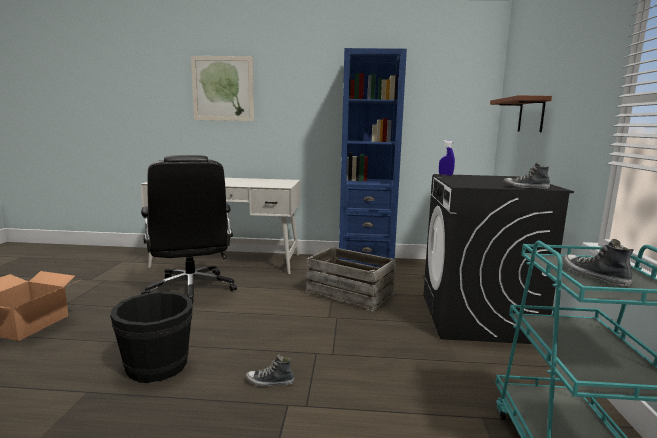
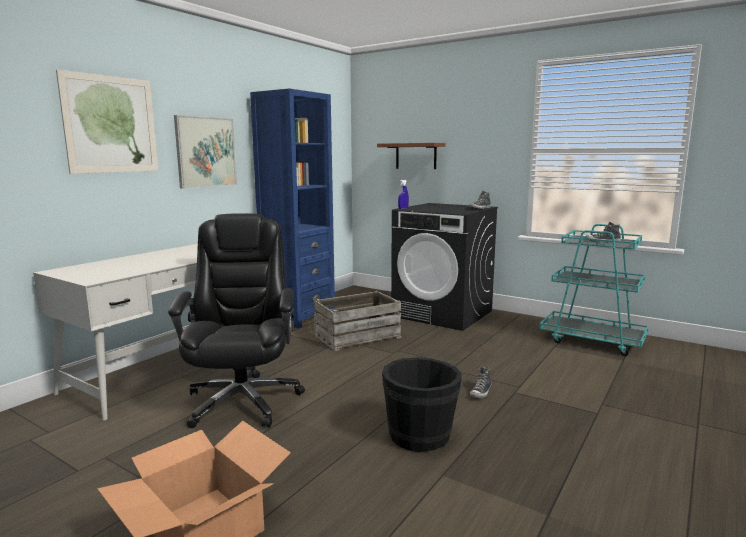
camera: 60 degrees left, 0 degrees up
(191, 289) = (243, 400): black office chair -> black office chair turned 105 degrees counterclockwise
(297, 108) = (206, 152): none -> picture

